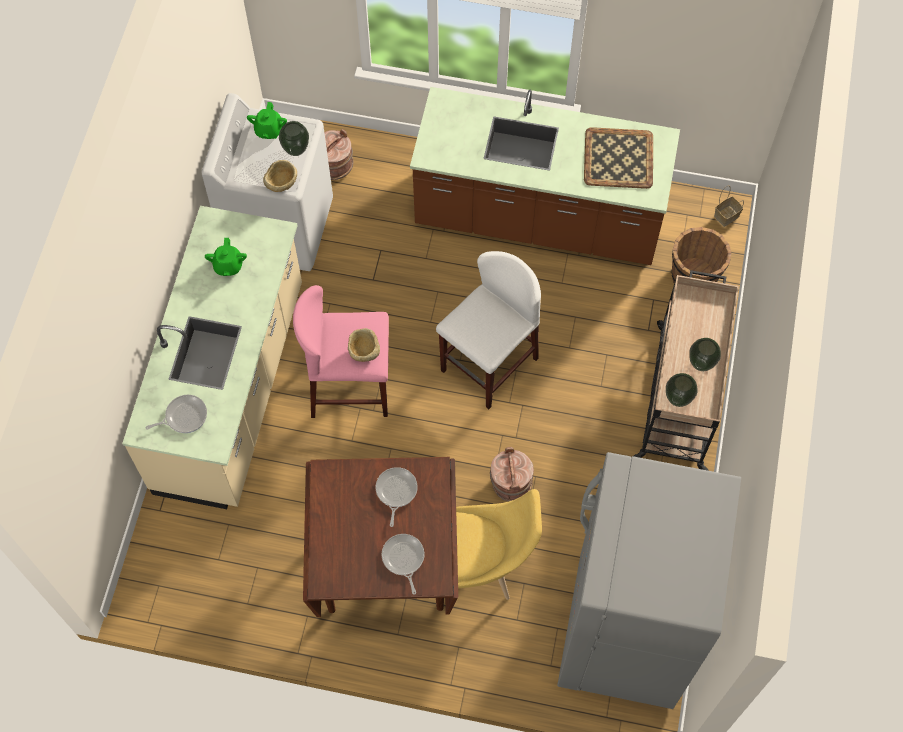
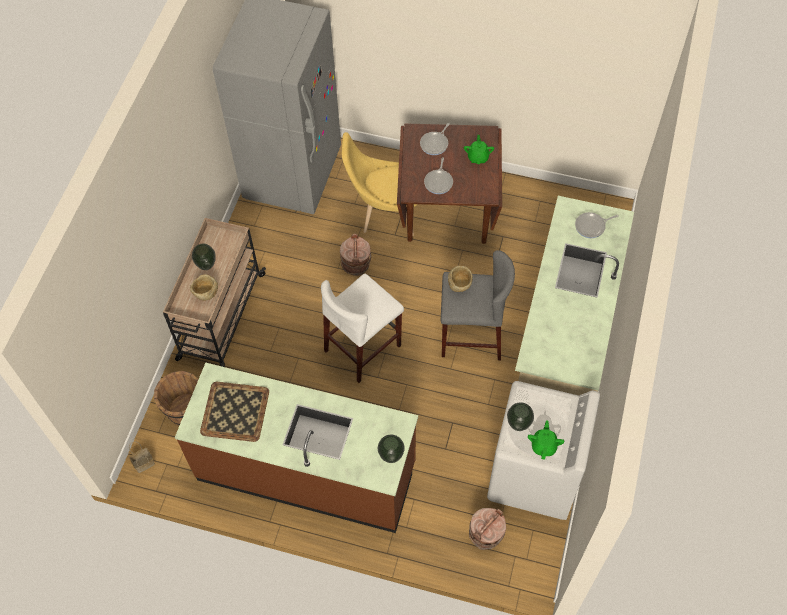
camera: 175 degrees left, 5 degrees down
(228, 266) = (569, 335): green teapot -> green teapot (478, 157)
(281, 185) = (529, 392): beige bowl -> beige bowl (206, 293)
(350, 388) = (471, 336): pink stool -> grey stool
(403, 559) = (435, 144): frying pan -> frying pan turned 45 degrees clockwise
(677, 399) = (230, 243): vase -> vase (391, 456)

